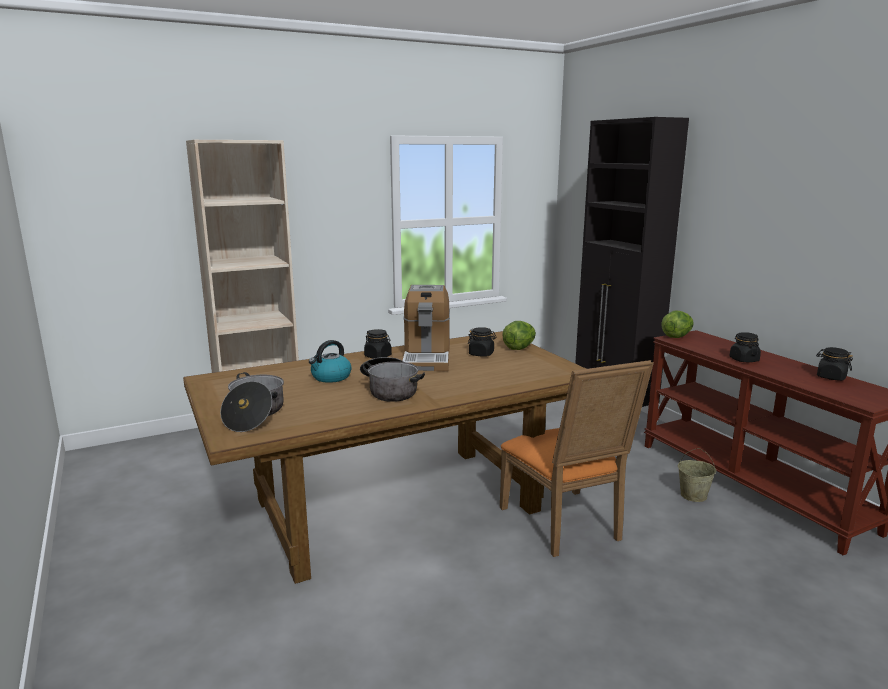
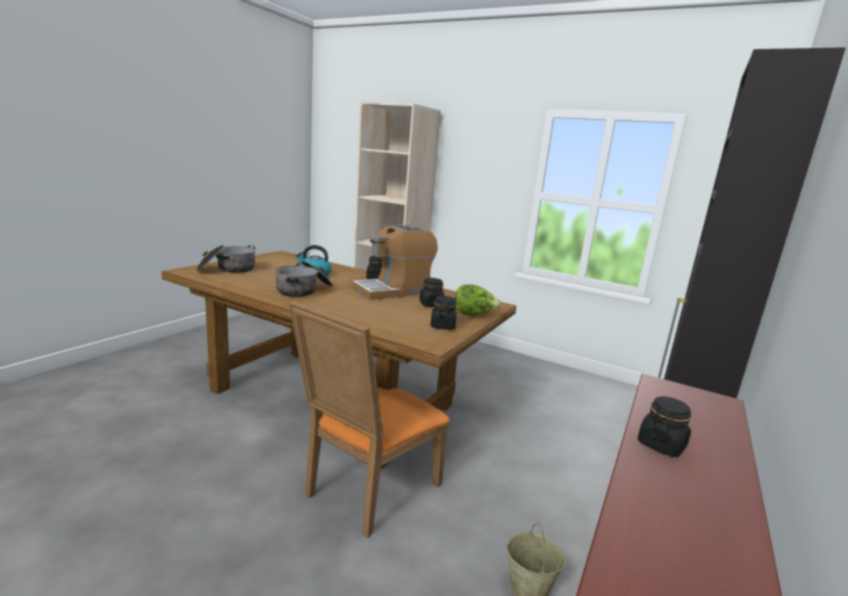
camera: 55 degrees right, 0 degrees up
(677, 336) = (678, 387): lettuce -> none
(831, 377) = (724, 551): black jar -> black jar (442, 326)

